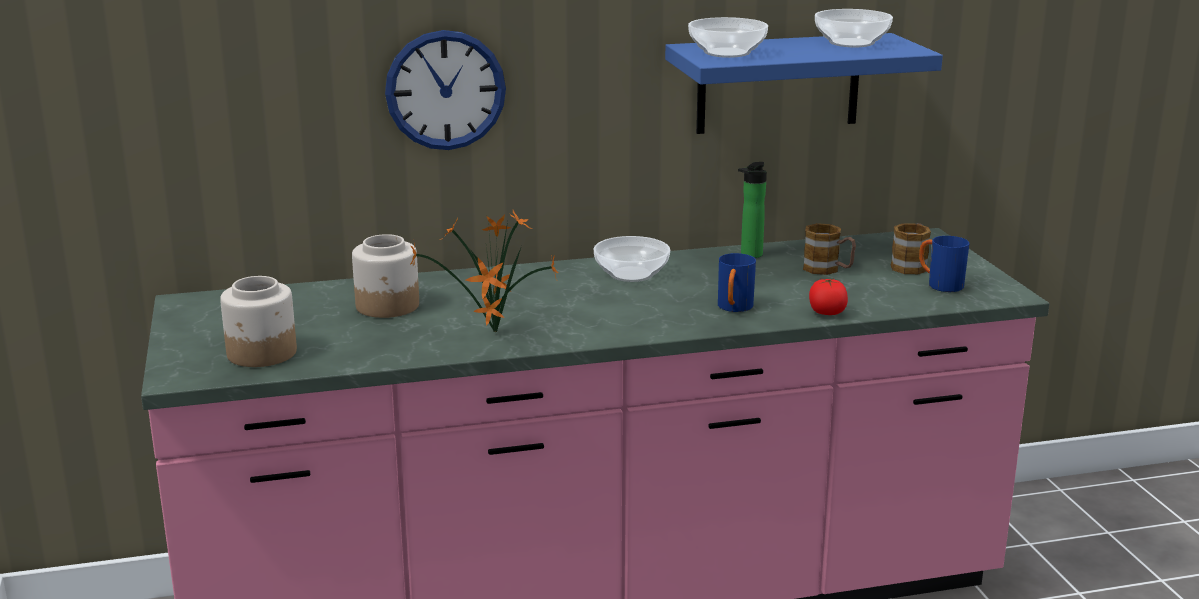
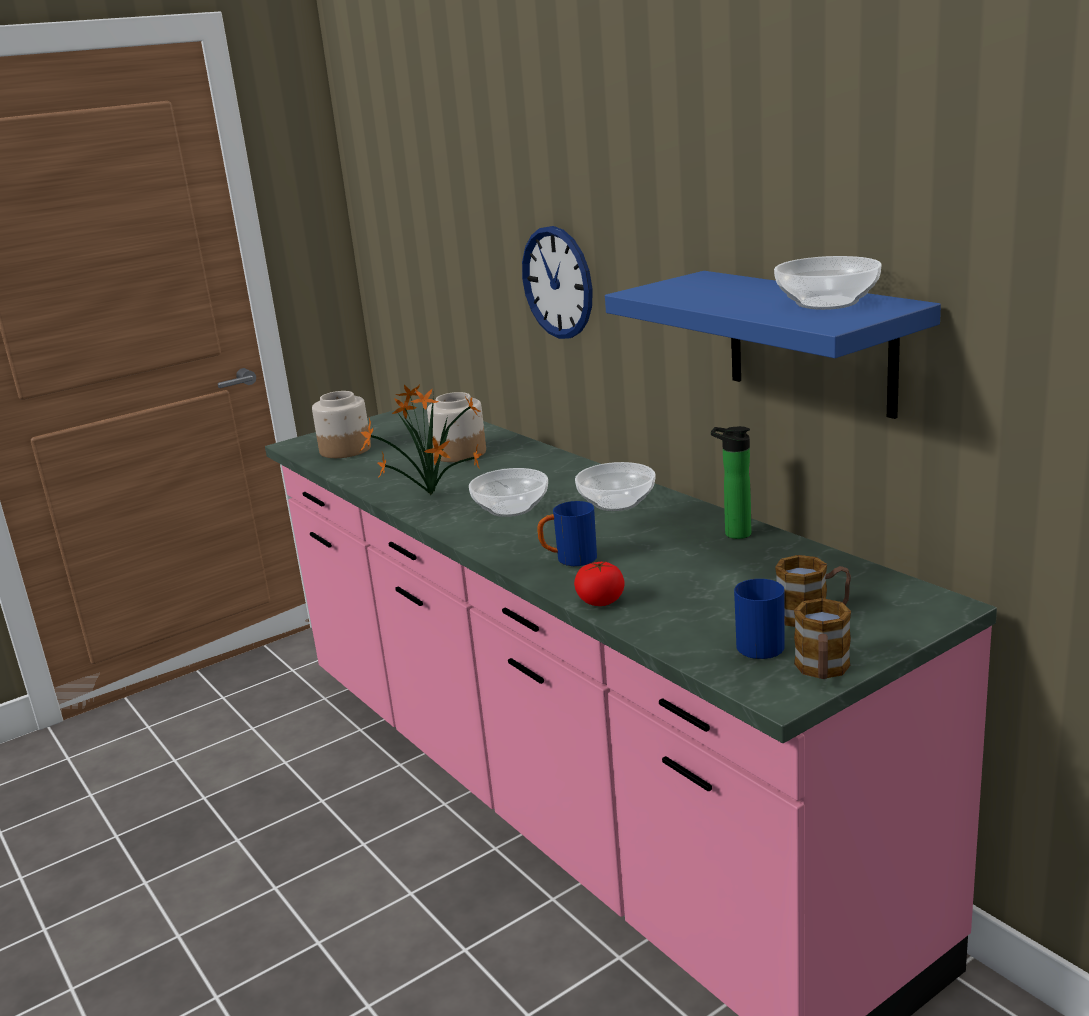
camera: 70 degrees right, 0 degrees up
(726, 53) = (687, 287): bowl -> bowl (512, 508)
(828, 270) = (737, 576): mug -> mug (822, 671)

